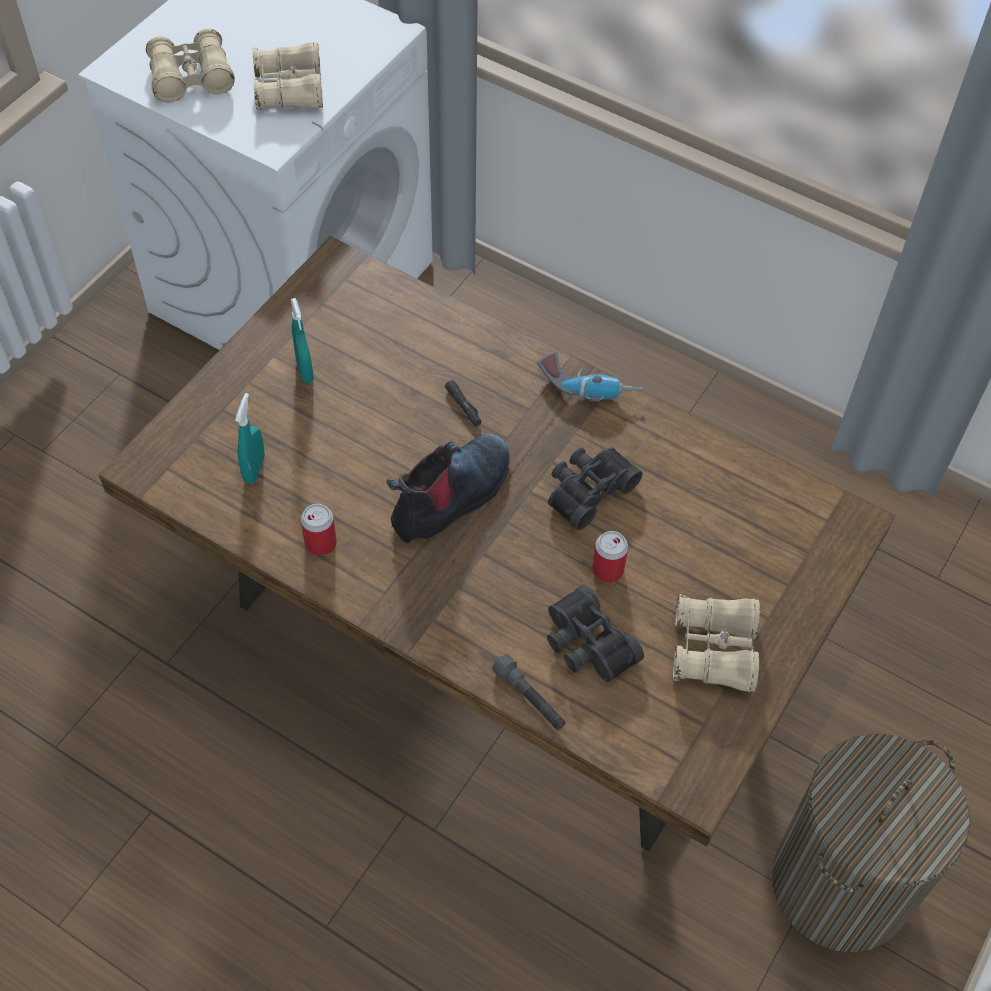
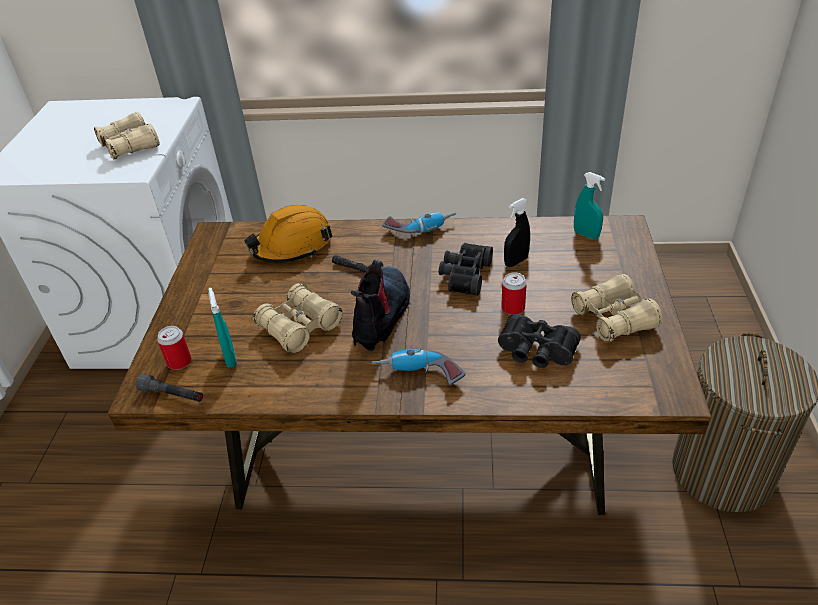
camera: 25 degrees left, 15 degrees down
(191, 78) = (56, 162): beige binoculars -> beige binoculars (300, 327)
(305, 370) = (229, 291): turquoise spray bottle -> turquoise spray bottle (586, 235)
(320, 543) = (310, 378): can -> can (179, 362)
(416, 335) = (292, 246): none -> orange hard hat
(435, 603) = (418, 375): none -> power drill
(530, 698) = (527, 399): grey flashlight -> grey flashlight (173, 395)
(666, 503) = (516, 262): none -> black spray bottle

